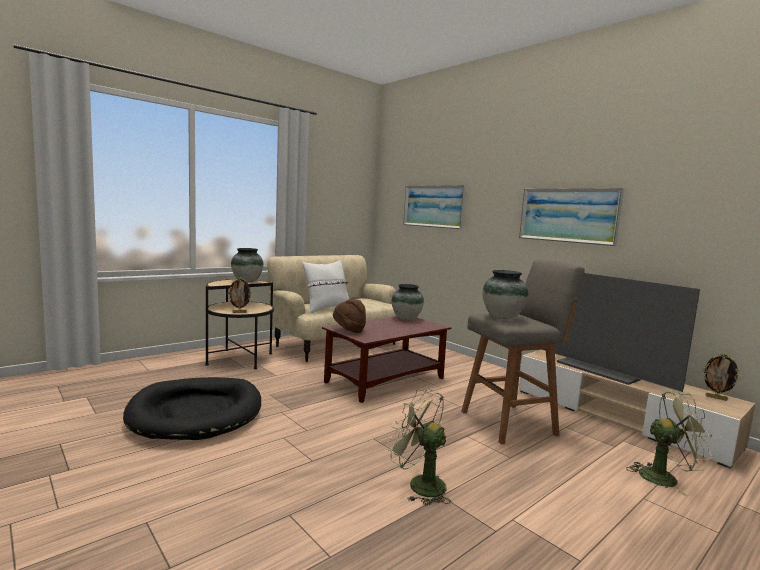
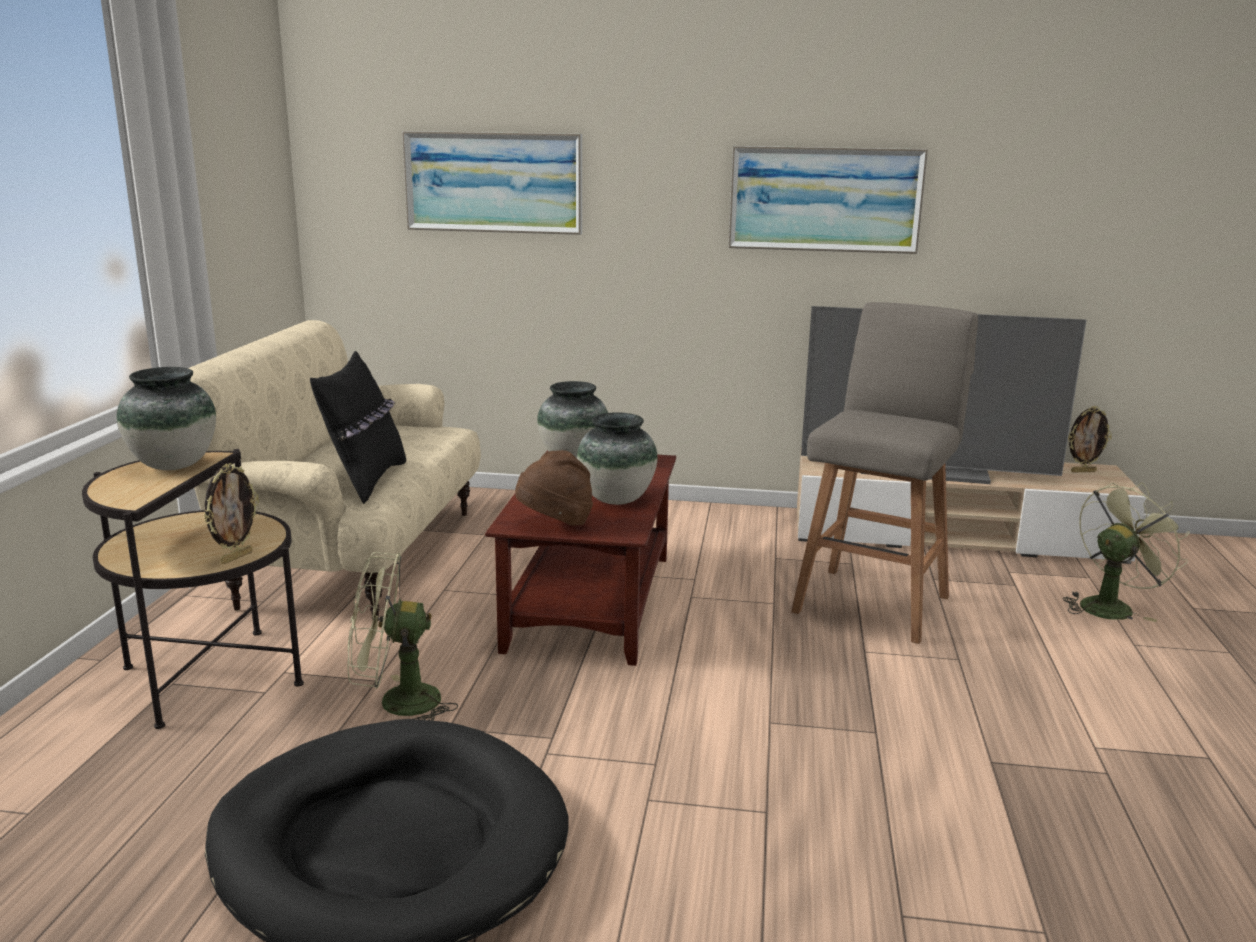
camera: 40 degrees left, 10 degrees up
(326, 309) = (365, 481): white pillow -> black pillow
(419, 484) = (946, 762): green fan -> green fan (396, 703)
(502, 317) = (878, 427): vase -> vase (615, 499)

